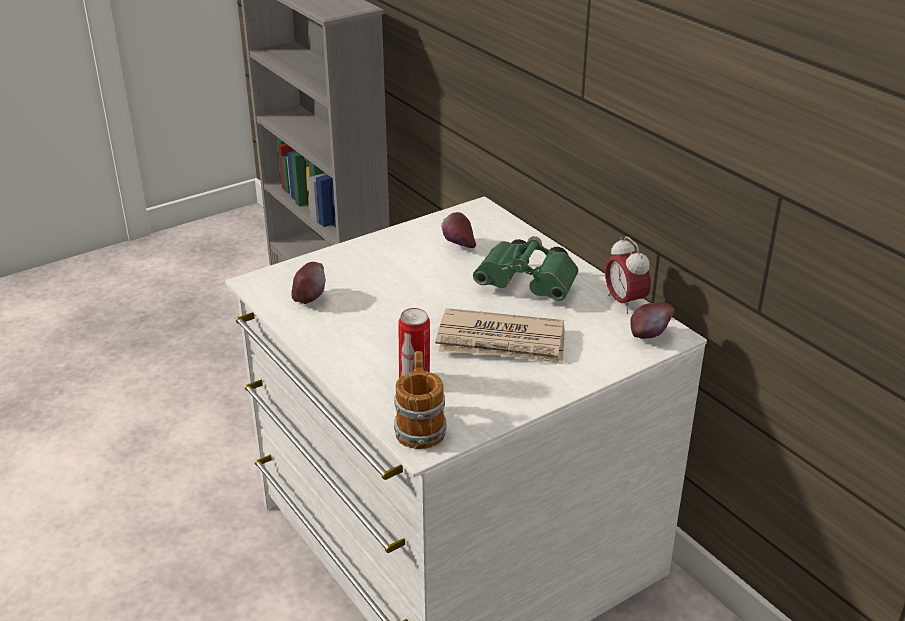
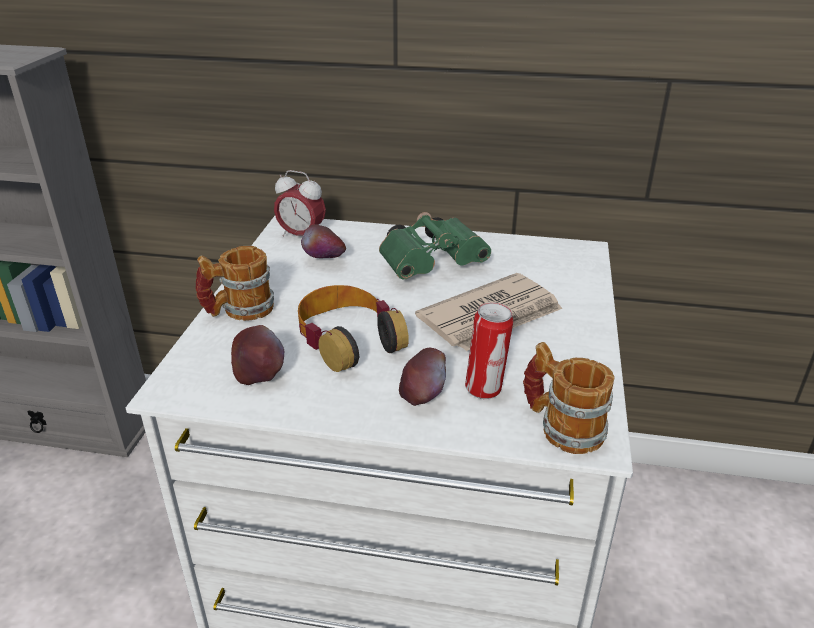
camera: 45 degrees left, 0 degrees up
(355, 254) = (238, 311): none -> mug
(389, 305) = (348, 338): none -> headphones
(624, 303) = (517, 243): alarm clock -> alarm clock (301, 236)
(649, 337) = (575, 258): apple -> apple (422, 396)

